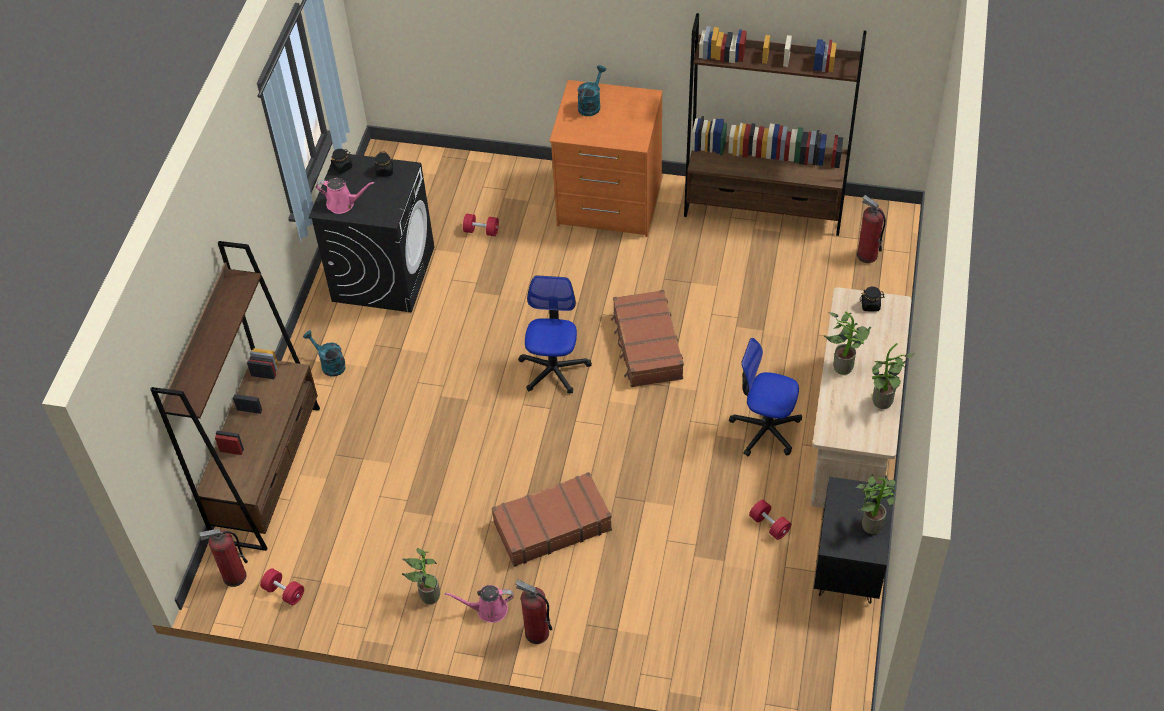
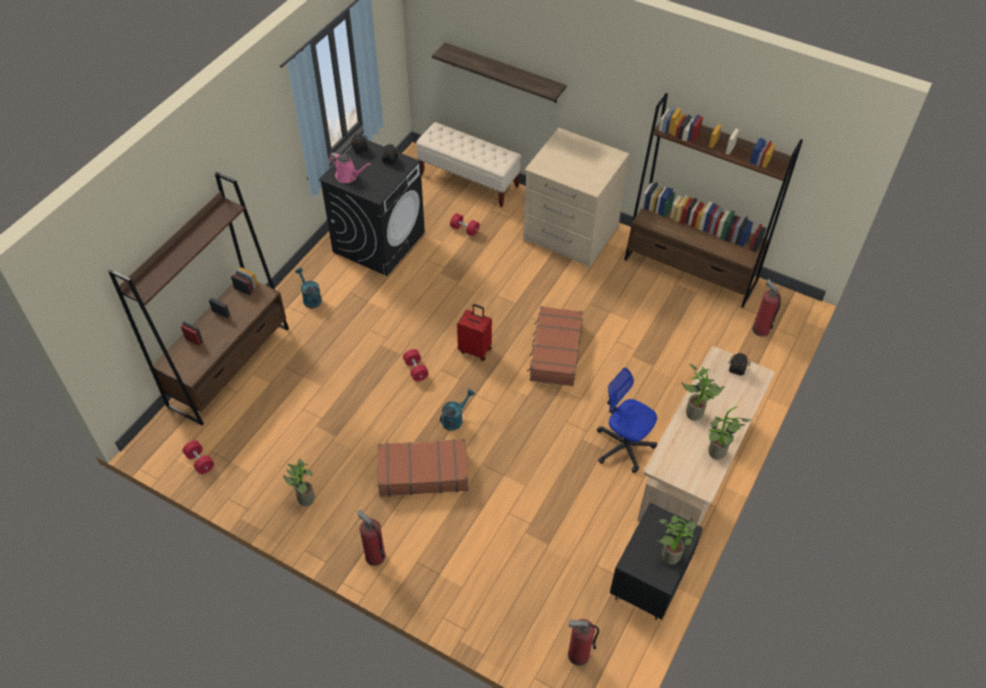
camera: 15 degrees right, 0 degrees up
(234, 576) = (170, 438): fire extinguisher -> fire extinguisher (578, 655)
(461, 169) = (469, 180): none -> beige bench
(486, 31) = (504, 73): none -> shelf
(488, 610) = (345, 525): pink watering can -> none
(553, 369) = (475, 349): office chair -> red suitcase
(591, 104) = (568, 150): turquoise watering can -> turquoise watering can (455, 419)
(609, 203) = (570, 234): orange dresser -> beige dresser
(769, 525) = (597, 526): red dumbbell -> red dumbbell (416, 370)

